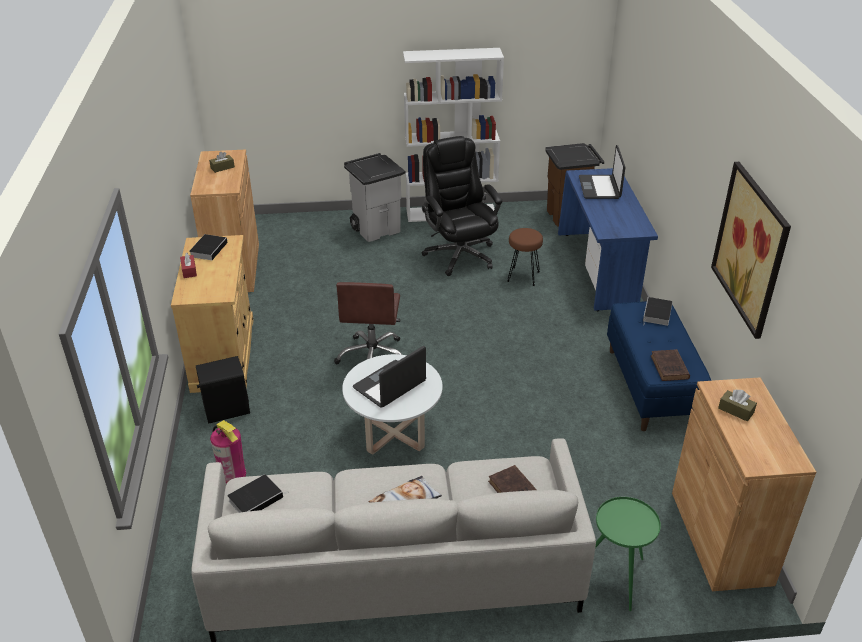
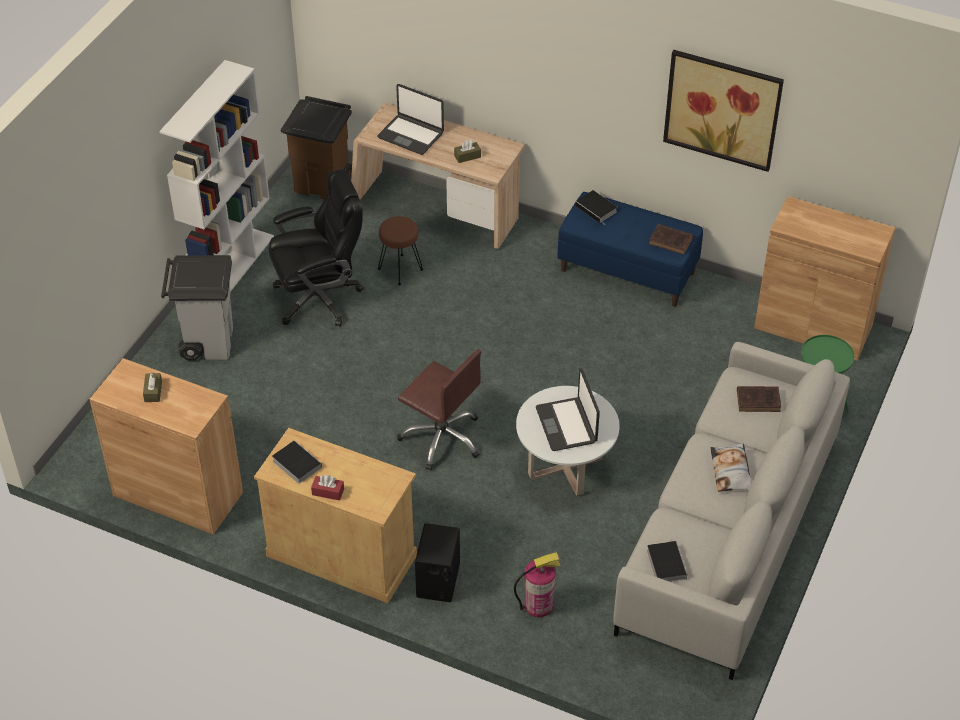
camera: 60 degrees left, 10 degrees up
(459, 254) = (319, 297): black office chair -> black office chair turned 150 degrees clockwise
(598, 270) = (436, 212): blue desk -> beige desk
(736, 410) = (814, 229): brown tissue box -> brown tissue box (467, 156)

